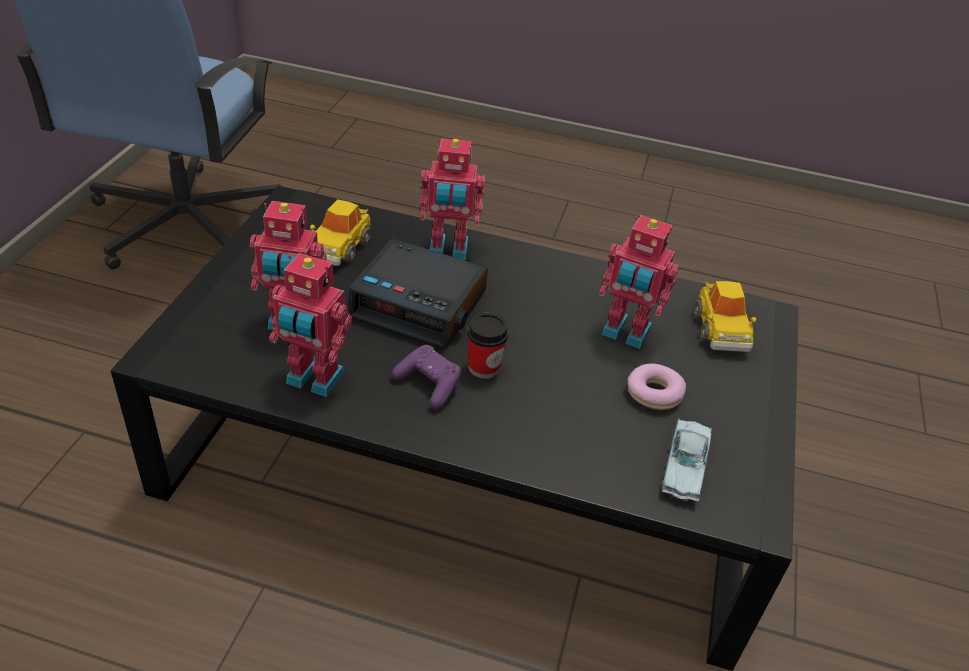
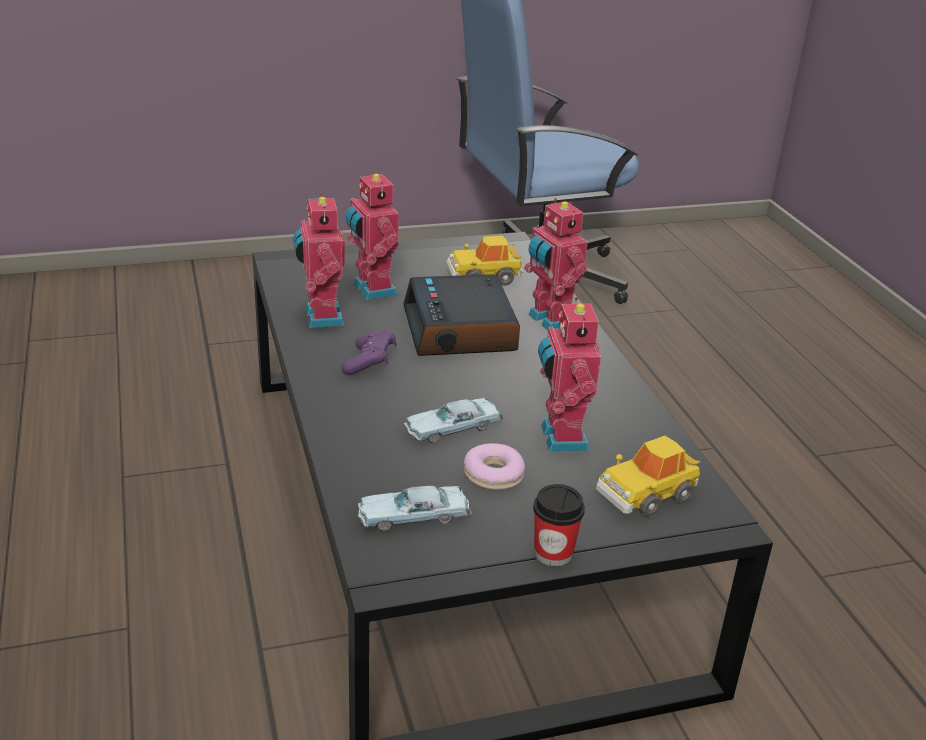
camera: 60 degrees right, 10 degrees down
(483, 367) = (420, 380): cup -> cup (553, 553)
(573, 383) = (453, 428): none -> blue toy car

